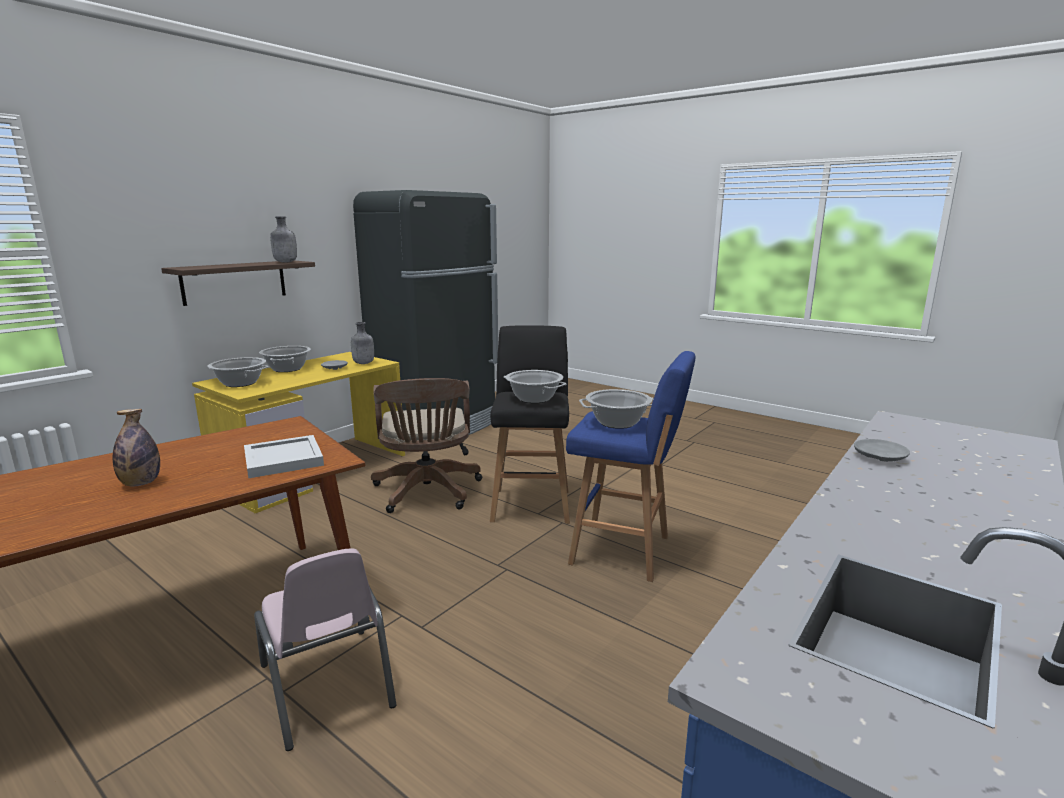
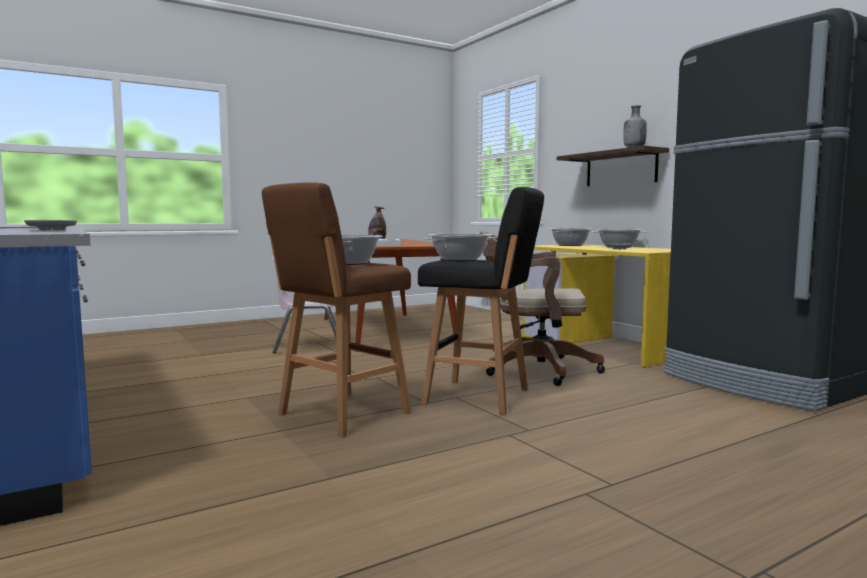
camera: 110 degrees right, 10 degrees down
(363, 363) = (640, 250): grey bottle -> none
(624, 551) = (341, 415): blue stool -> brown stool

